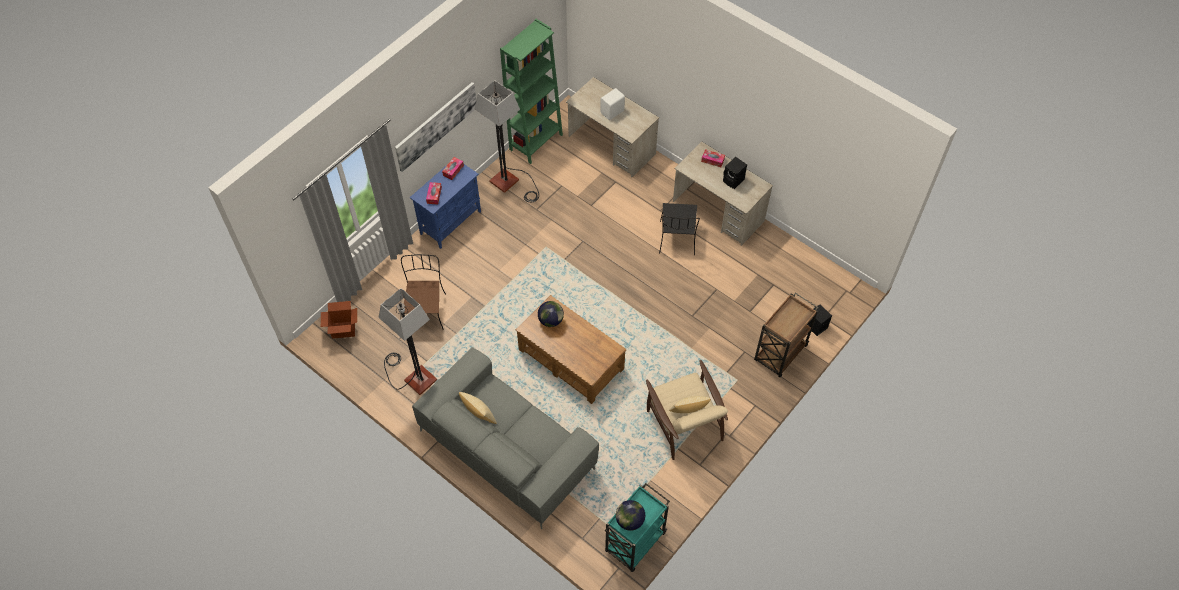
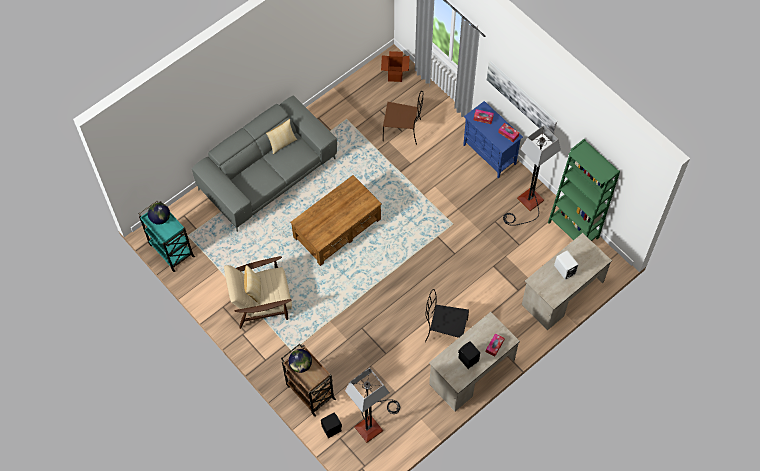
camera: 100 degrees right, 5 degrees up
(413, 377) = (343, 117): floor lamp -> floor lamp (373, 423)
(551, 320) = (356, 200): globe -> globe (300, 365)

